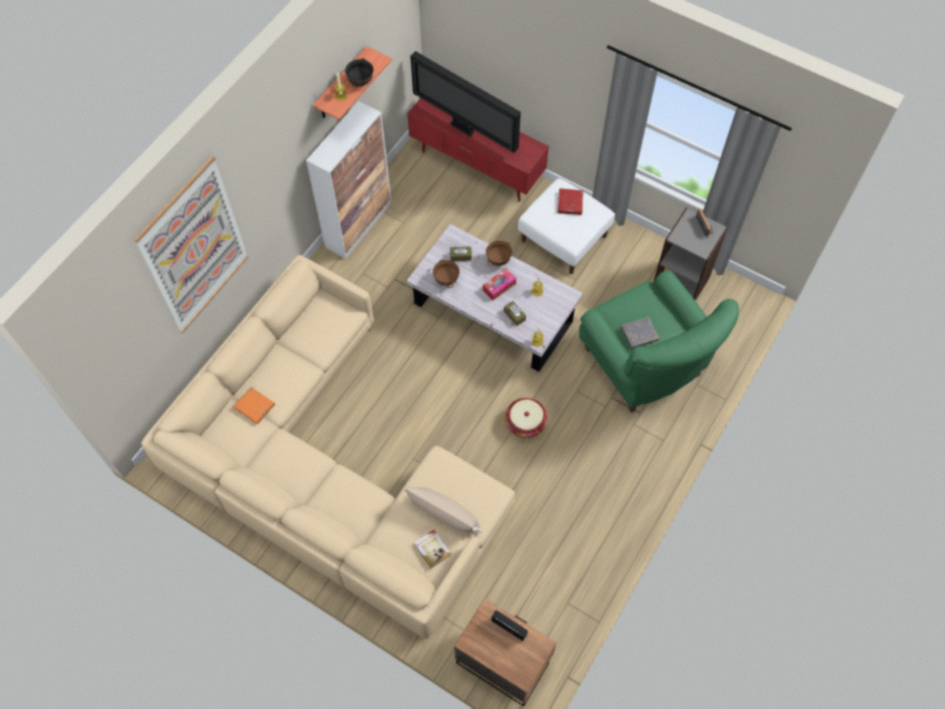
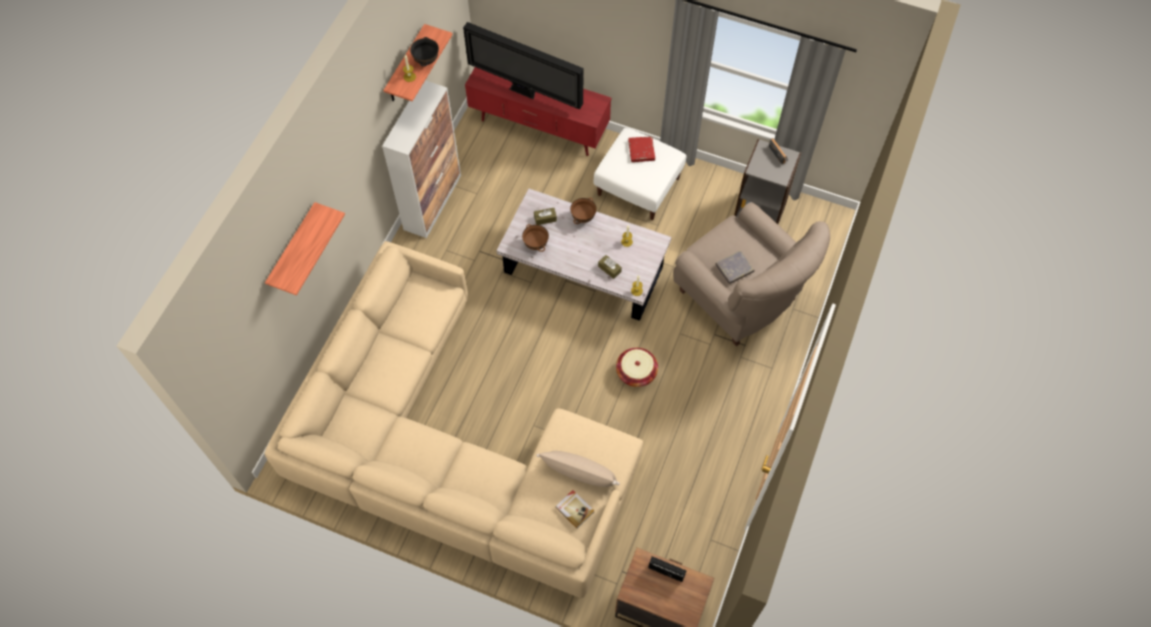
camera: 10 degrees left, 0 degrees up
(195, 248) = (293, 249): picture -> shelf
(254, 406) = (370, 399): orange book -> none
(499, 287) = (589, 243): tissue box -> none
(645, 365) = (740, 298): green armchair -> beige armchair

